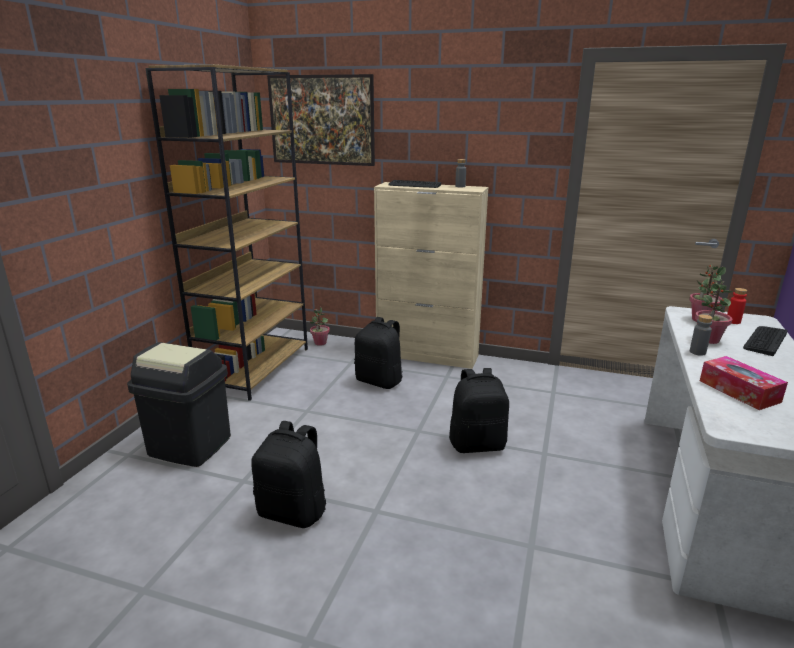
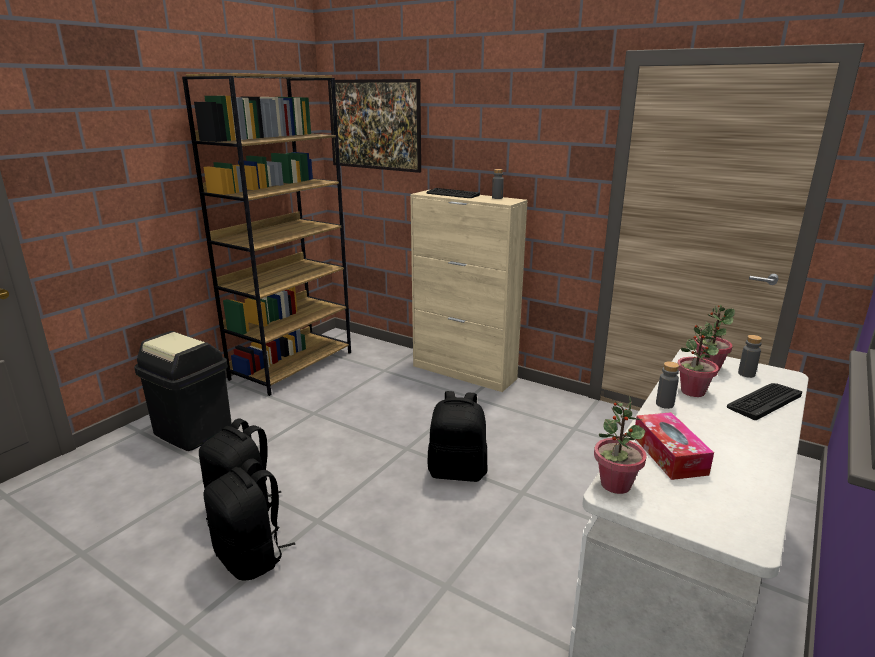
camera: 15 degrees right, 0 degrees up
(320, 343) = (366, 347): potted plant -> potted plant (615, 484)
(380, 381) = (400, 393): black backpack -> black backpack (251, 557)
(733, 321) = (746, 374): red bottle -> grey bottle

